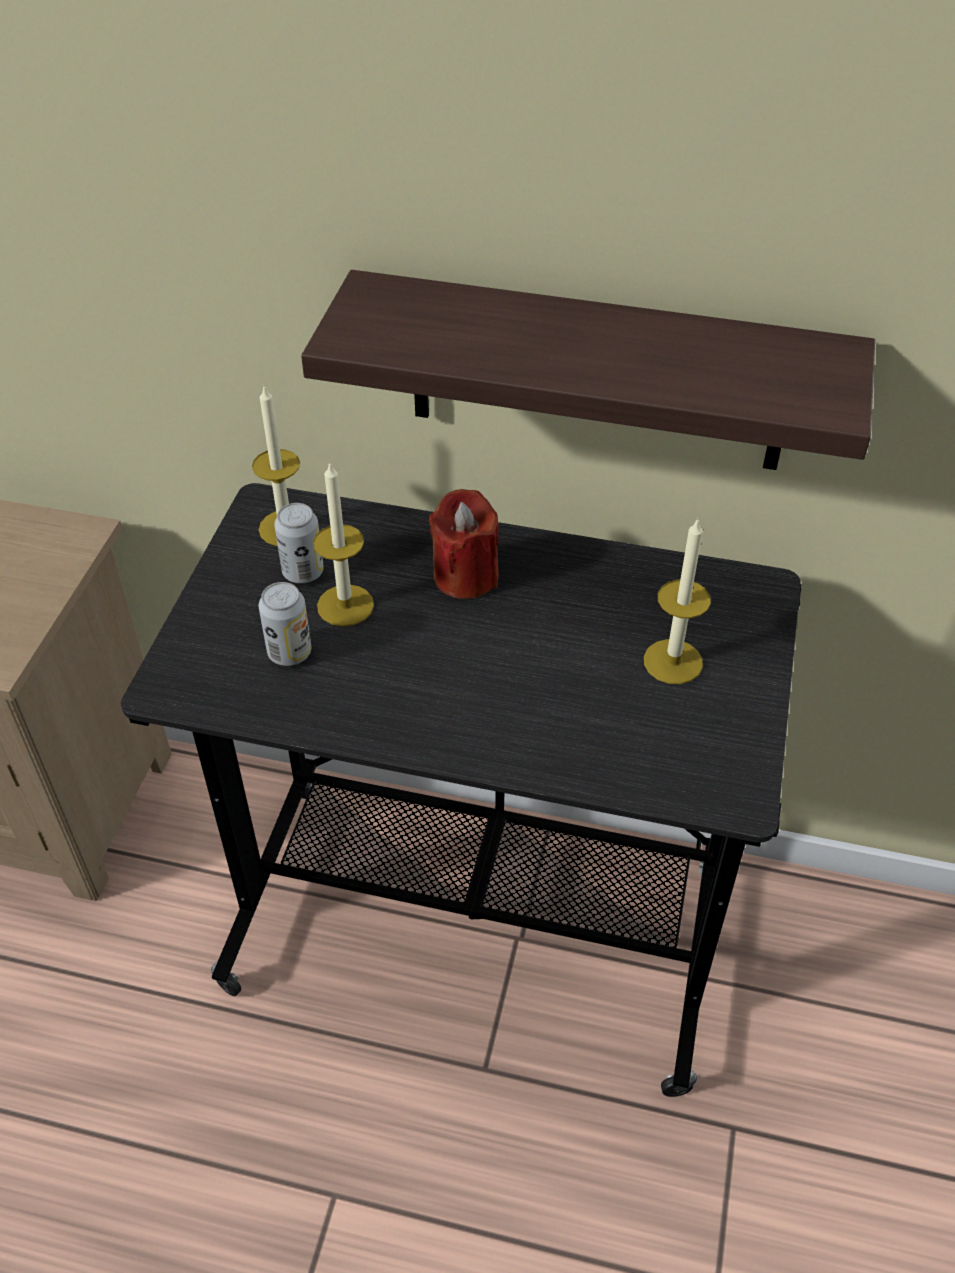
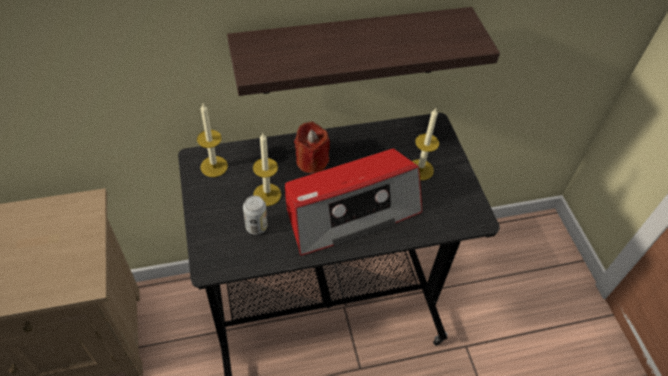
camera: 30 degrees left, 5 degrees up
(303, 572) = (237, 185): can -> none
(480, 687) = (350, 211): none -> radio

